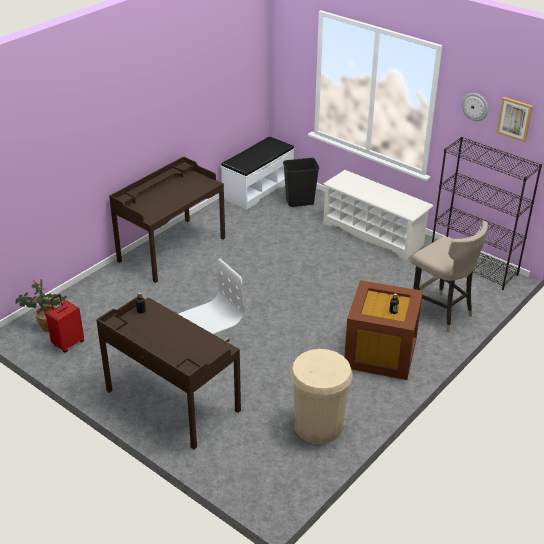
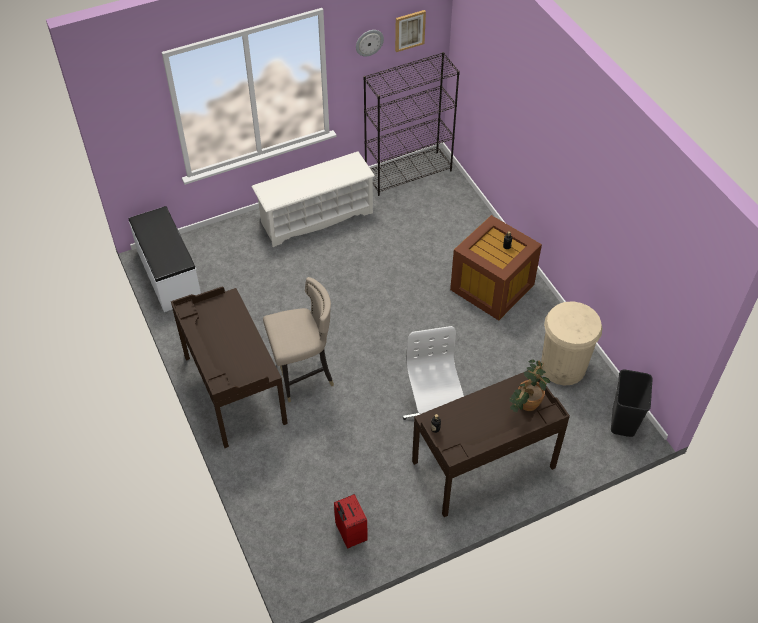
camera: 65 degrees left, 15 degrees up
(46, 326) = (307, 549): potted plant -> potted plant (525, 406)
(299, 202) = (220, 250): black trash can -> black trash can (623, 422)
(441, 313) = (460, 224): beige stool -> beige stool (303, 376)

